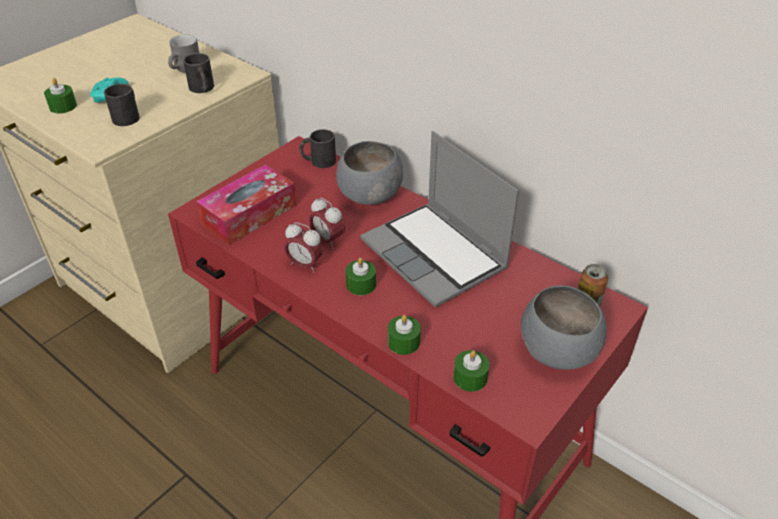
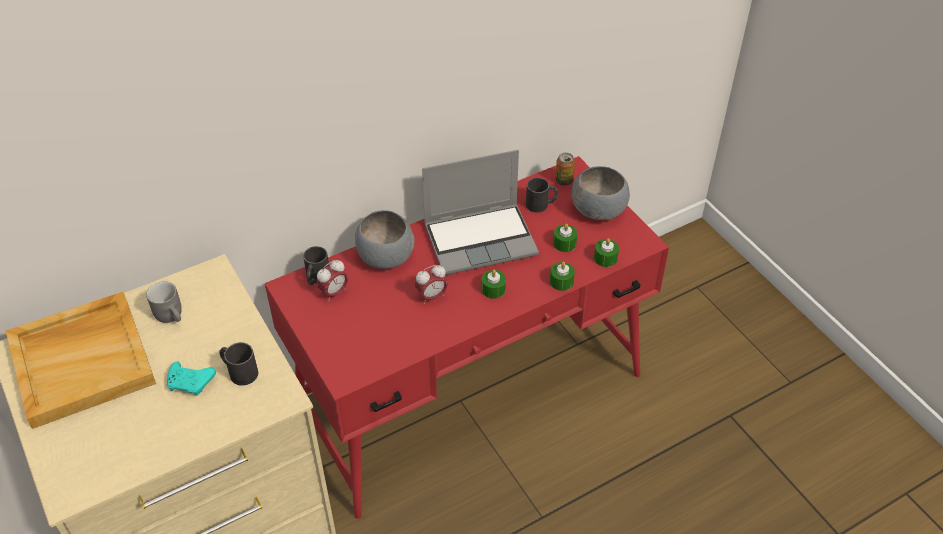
camera: 70 degrees left, 5 degrees up
(63, 106) = (183, 425): green candle -> green candle (564, 243)
(127, 48) = (83, 360): none -> beige tray
(202, 89) = (223, 308): black mug -> black mug (541, 204)
(249, 215) = (370, 340): tissue box -> none
(305, 265) = (455, 317): alarm clock -> alarm clock (334, 293)

